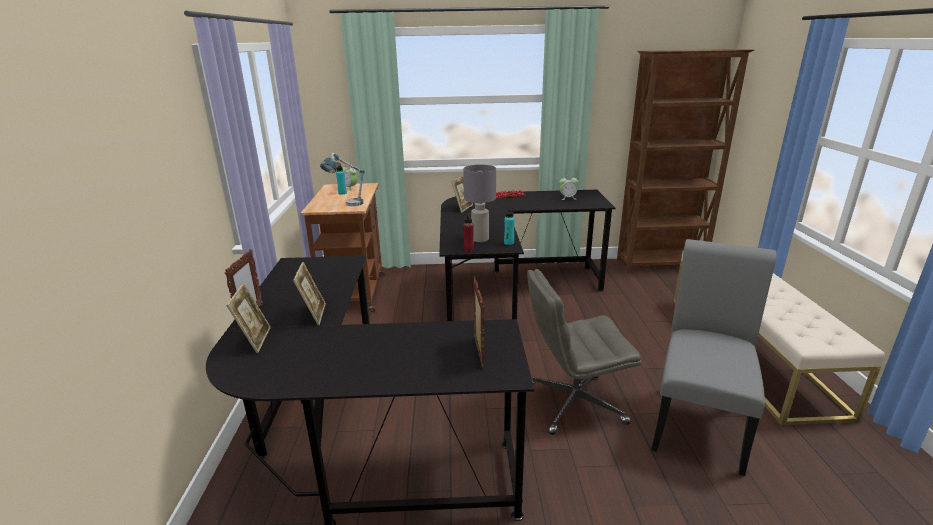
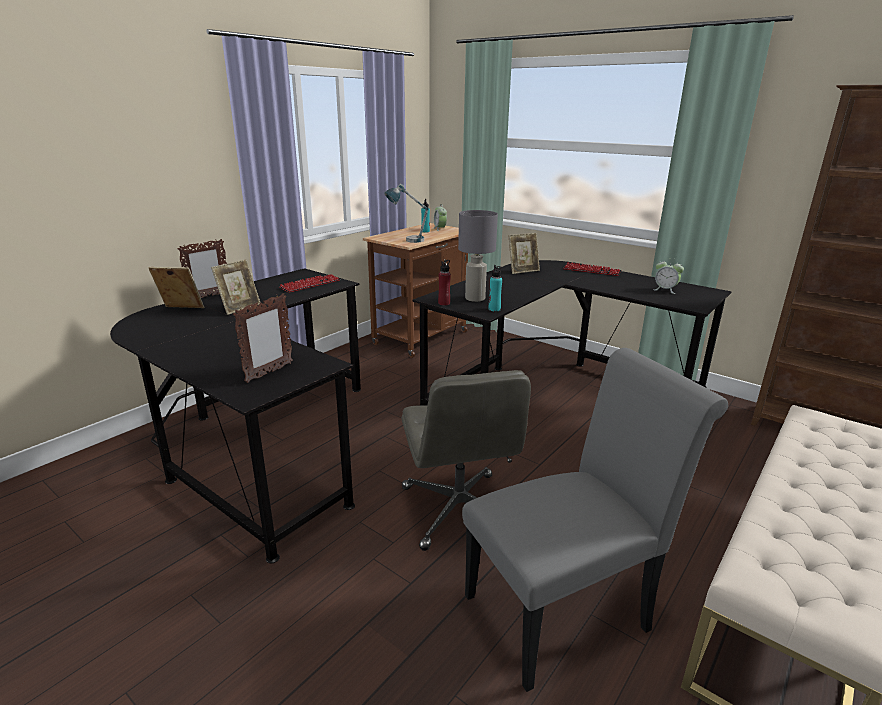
camera: 40 degrees right, 0 degrees up
(255, 340) = (181, 309): picture frame -> picture frame turned 120 degrees counterclockwise
(326, 271) = (310, 284): none -> keyboard
(573, 404) = (459, 511): grey office chair -> grey office chair turned 135 degrees counterclockwise

